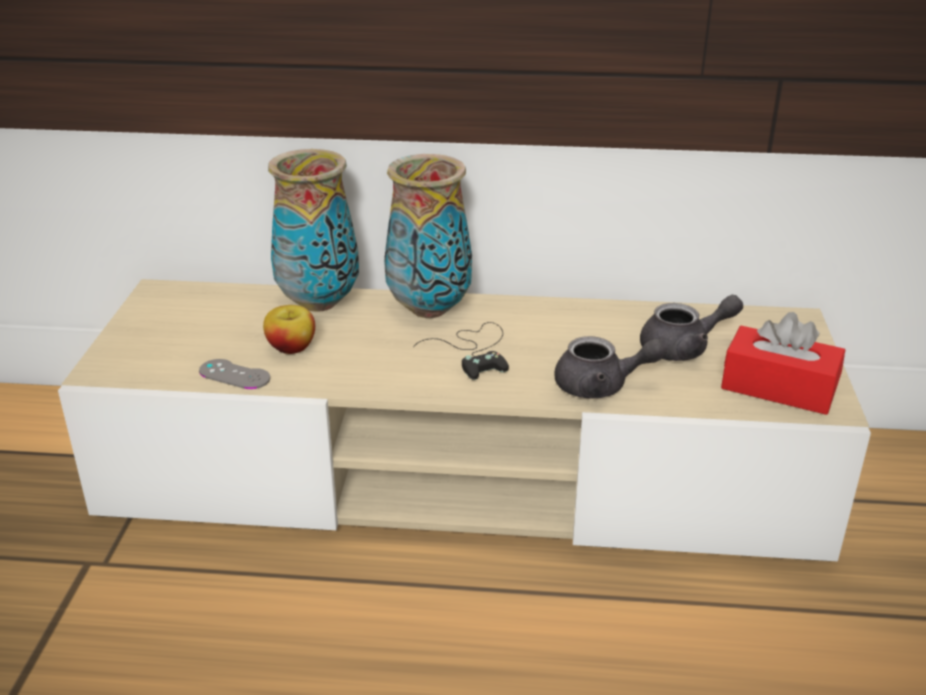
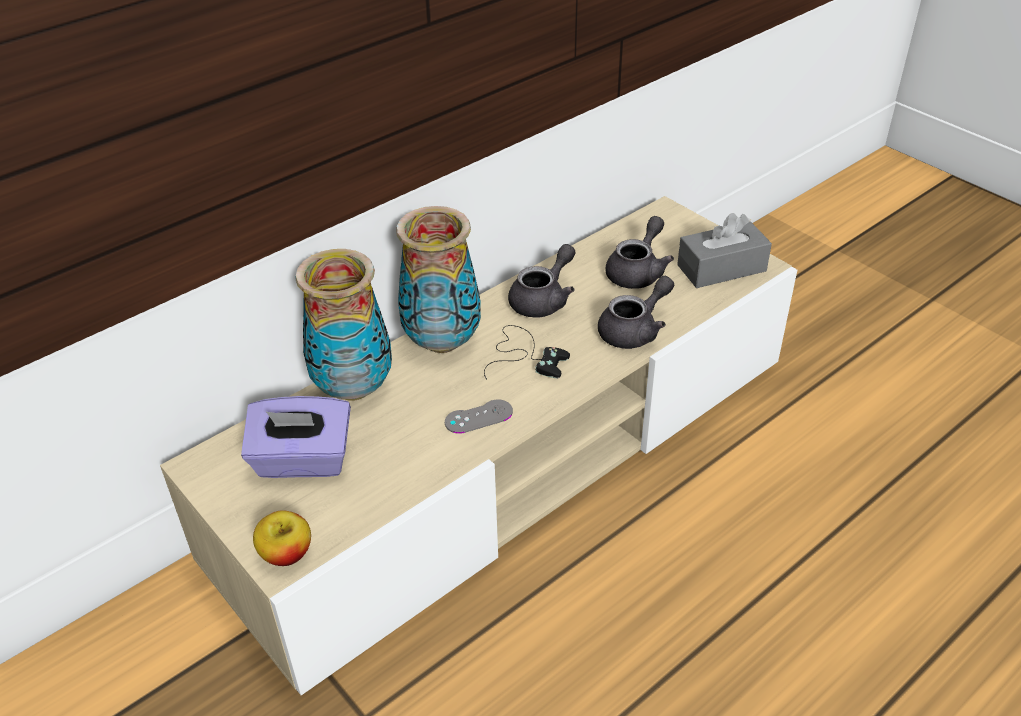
camera: 45 degrees left, 10 degrees up
(213, 324) = (302, 461): none -> purple tissue box
(234, 374) = (394, 488): grey game controller -> grey game controller (478, 417)
(291, 347) = (398, 438): apple -> apple (286, 554)
(560, 324) = (543, 300): none -> grey teapot
(778, 388) = (721, 268): red tissue box -> grey tissue box

